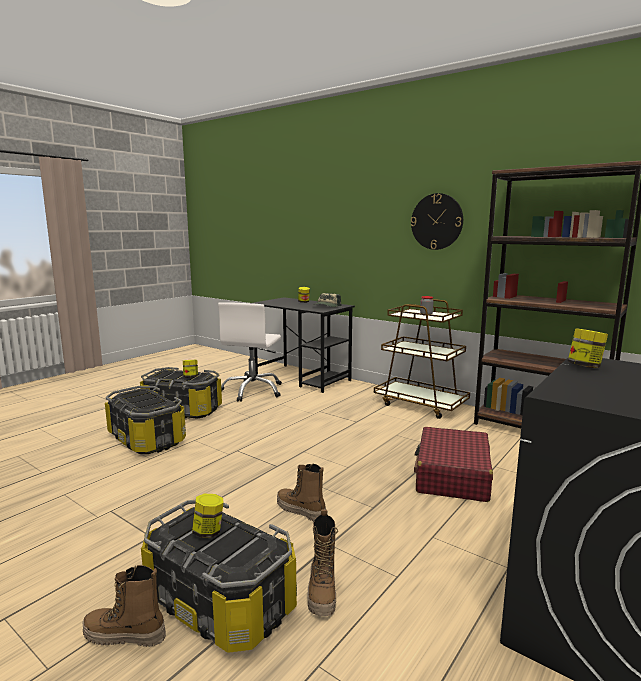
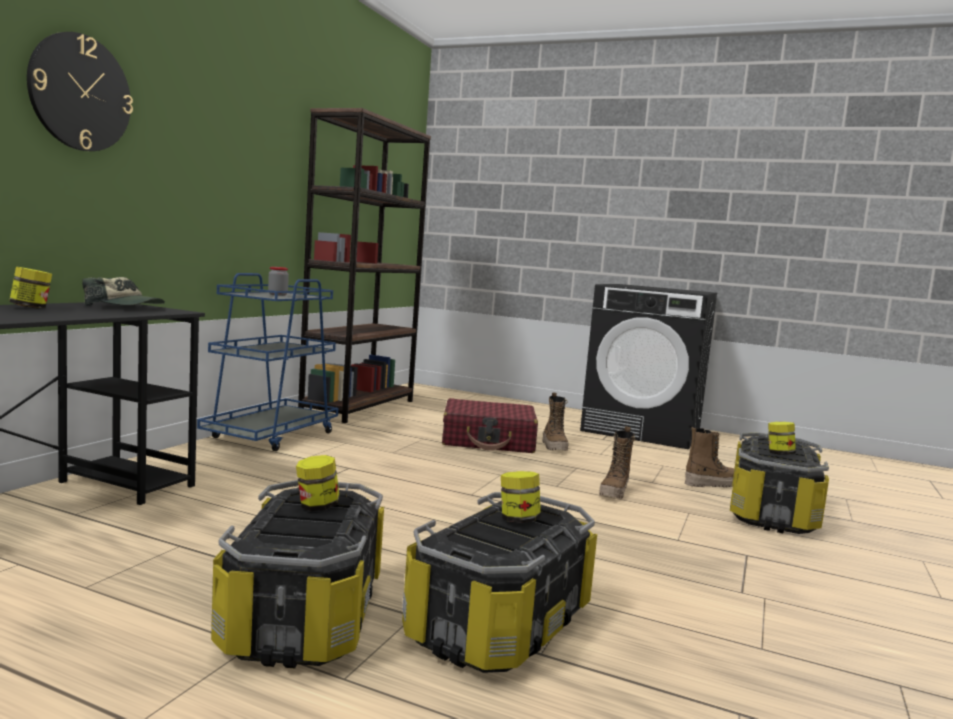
camera: 105 degrees left, 5 degrees down
(125, 636) = (854, 540): boot -> boot (554, 447)
(253, 391) = (152, 548): white office chair -> none
(421, 404) = (272, 436): brown cart -> blue cart
(436, 221) = (240, 151): wall clock -> wall clock (80, 93)
(585, 366) = (628, 286): jar -> jar (518, 520)

